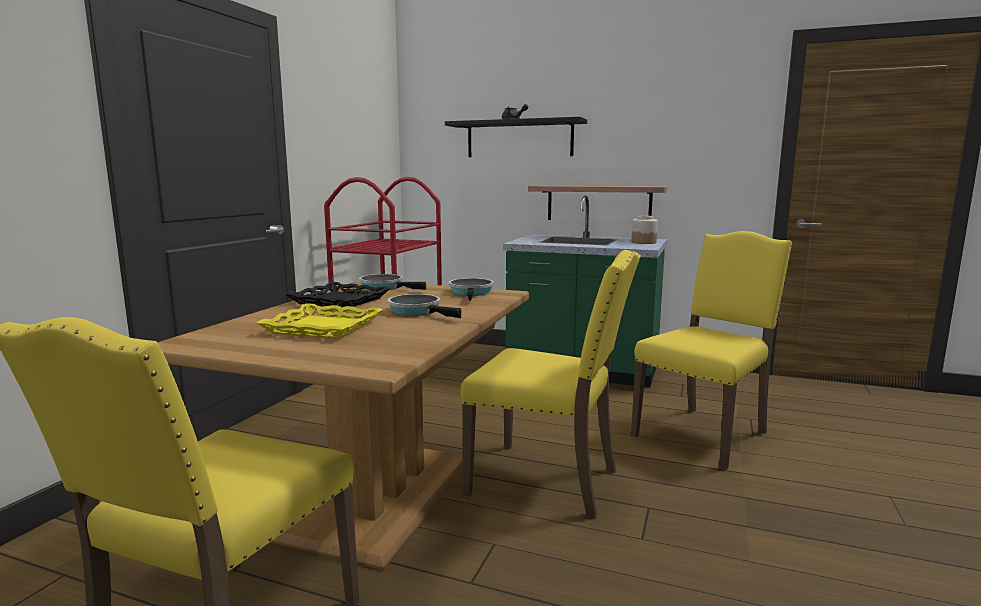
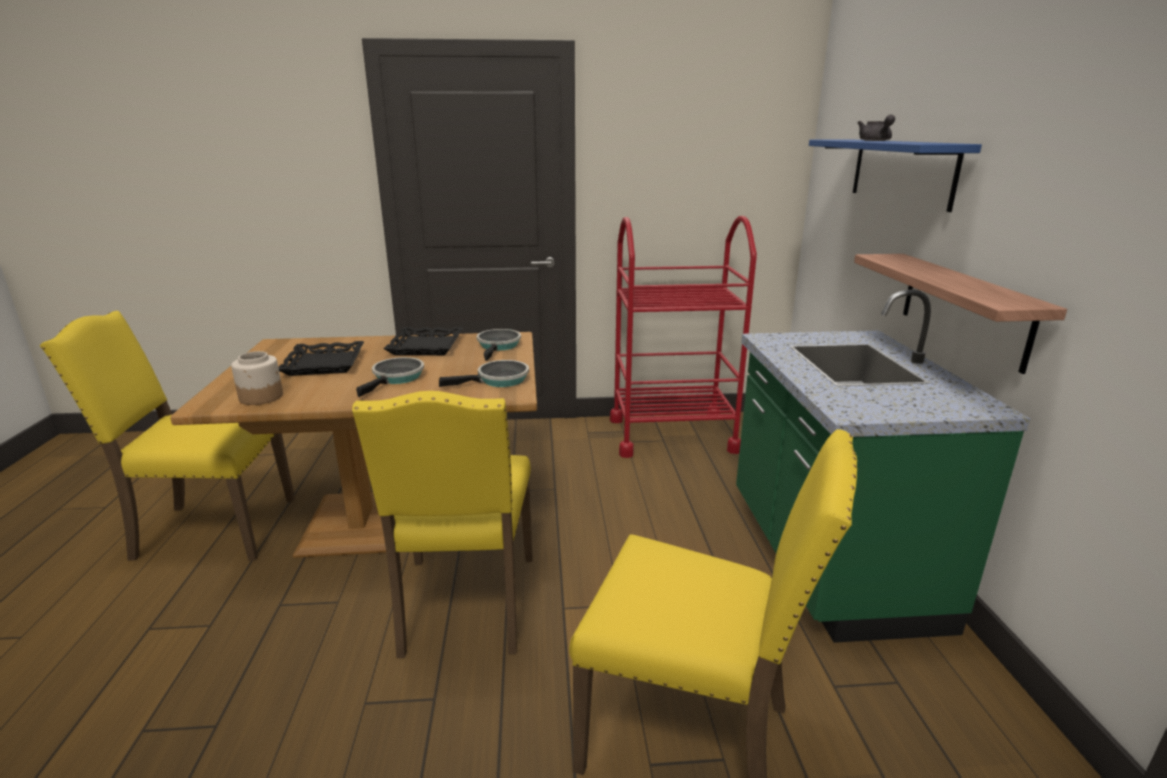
camera: 65 degrees right, 10 degrees up
(322, 328) = (323, 364): yellow tray -> black tray
(519, 139) = (901, 171): black shelf -> blue shelf
(643, 242) = (922, 405): jar -> jar (262, 397)

